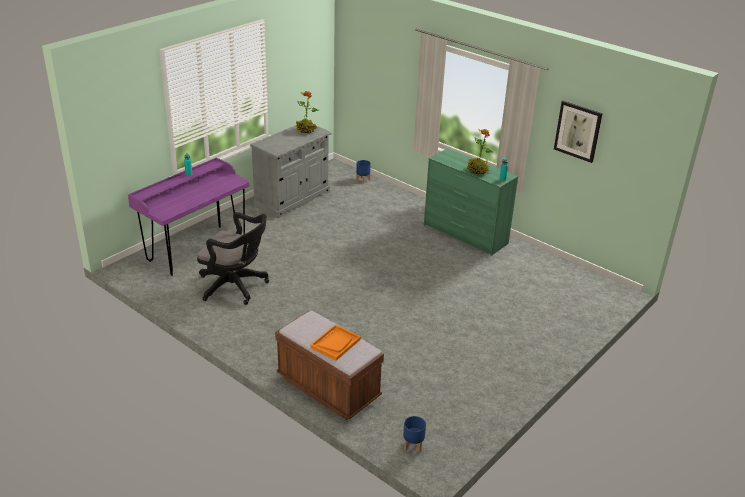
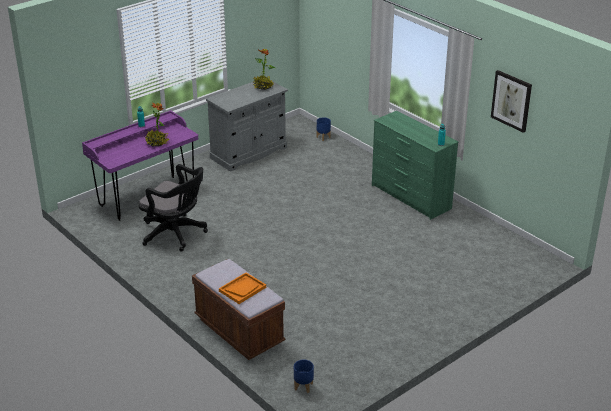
camera: 10 degrees right, 0 degrees up
(477, 171) = (418, 135): potted plant -> potted plant (157, 143)

